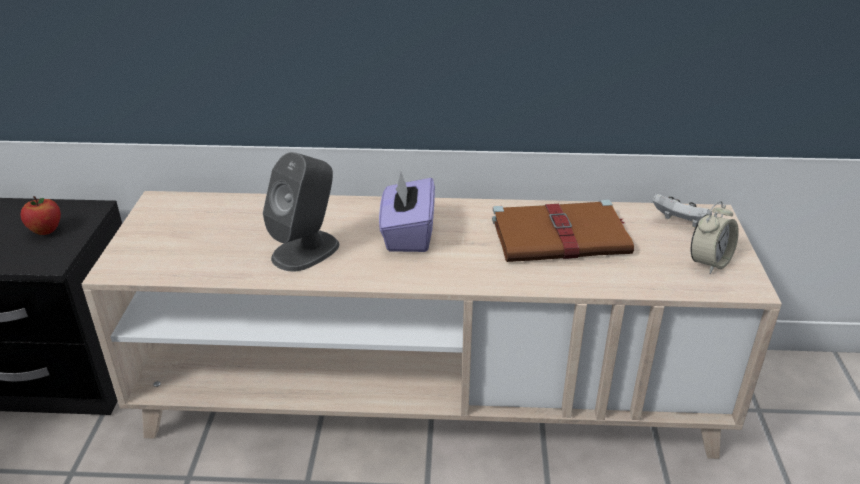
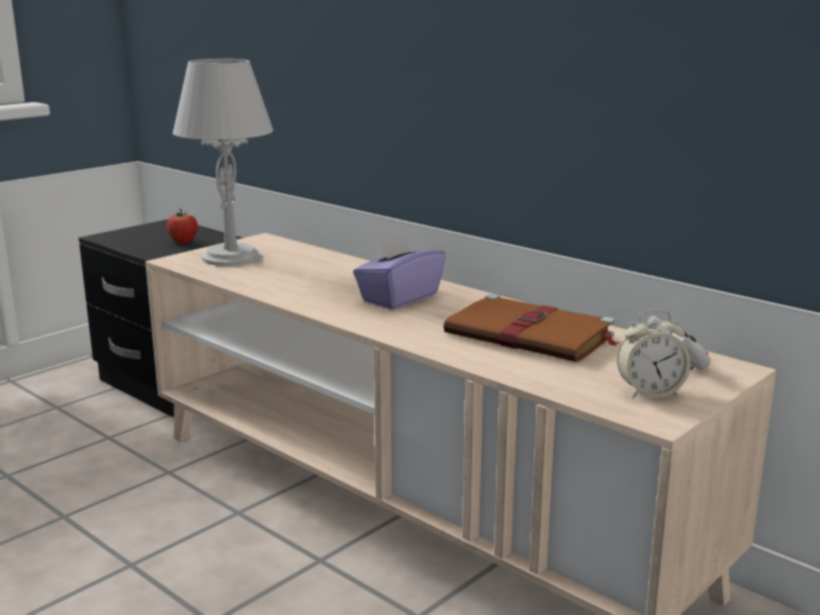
camera: 40 degrees right, 15 degrees down
(170, 241) = (231, 257): none -> grey table lamp
(306, 250) = (307, 285): grey speaker -> none

